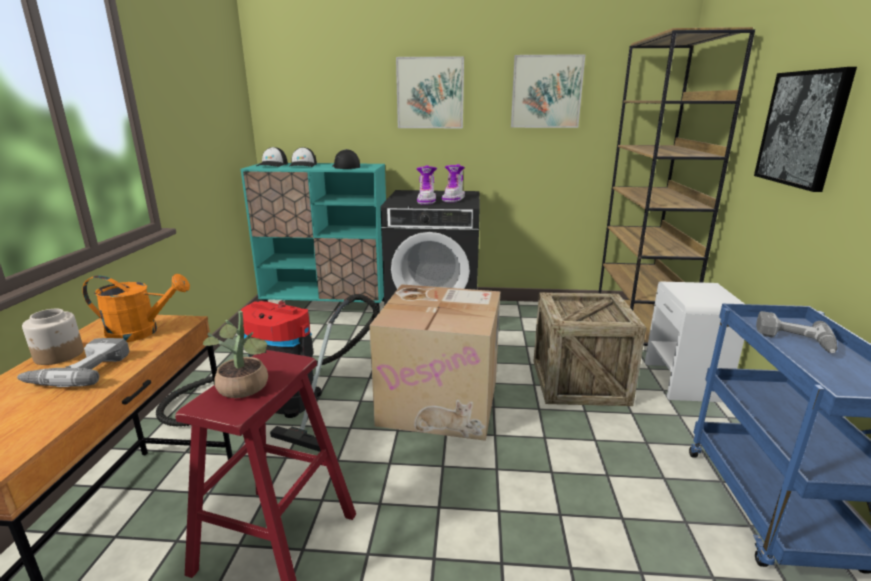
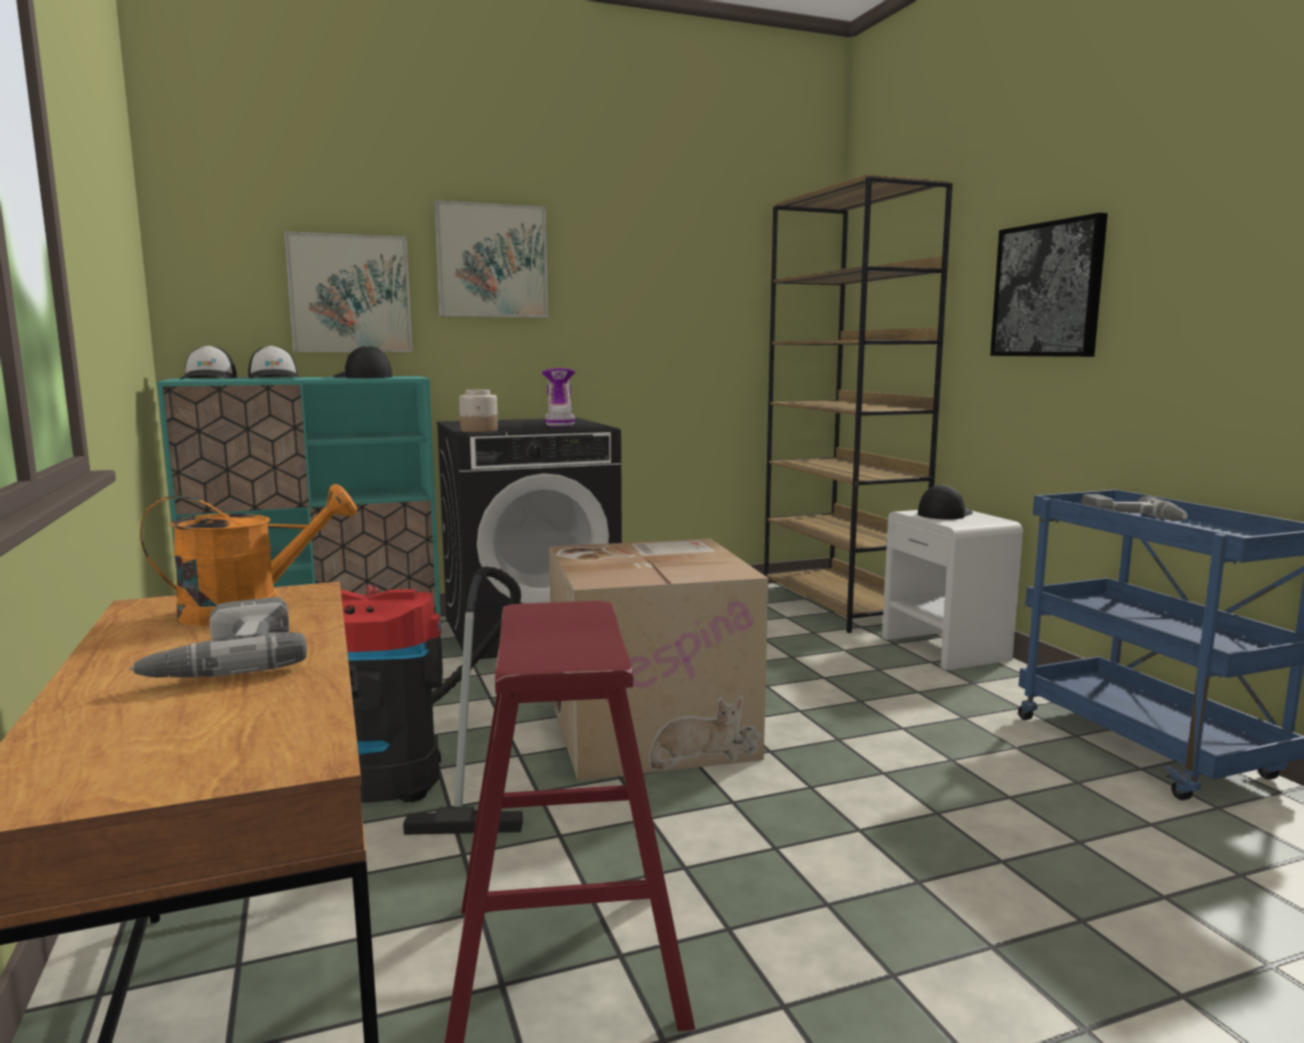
camera: 25 degrees left, 10 degrees down
(59, 355) = (129, 651): jar -> jar (479, 430)
(245, 389) = (566, 639): potted plant -> none
(426, 201) = (522, 427): boot -> none
(546, 92) = (667, 265): picture -> picture (350, 294)
(579, 382) = (822, 672): crate -> none
(697, 289) = (944, 514): none -> cap

